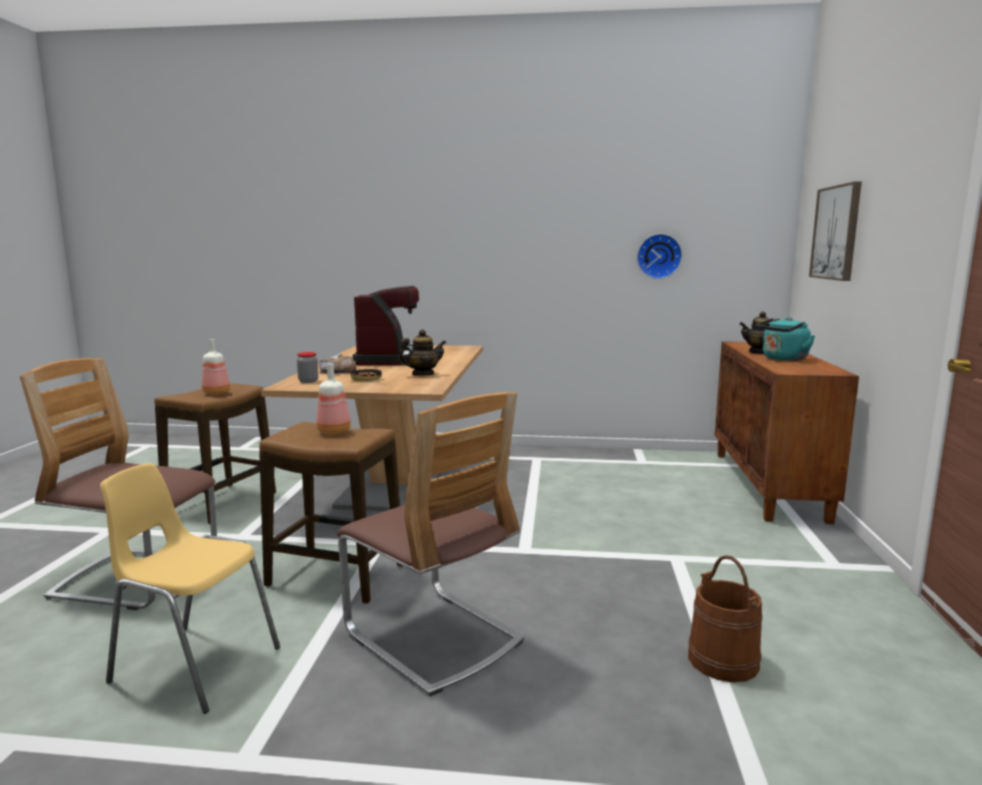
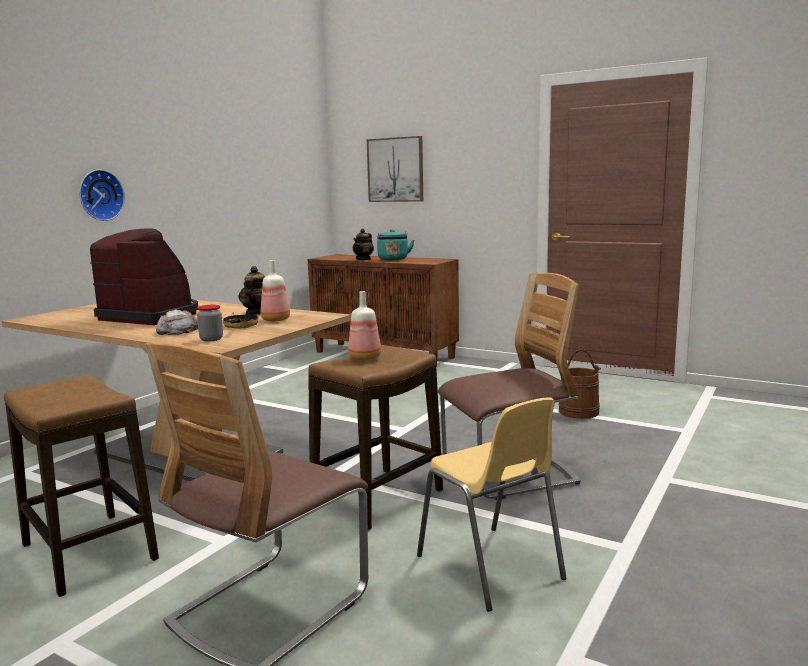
camera: 65 degrees left, 0 degrees up
(194, 665) = (490, 568): yellow chair -> yellow chair turned 75 degrees counterclockwise
(216, 393) = (81, 392): bottle -> bottle (274, 320)
(659, 256) = (260, 191): wall clock -> wall clock (99, 195)

